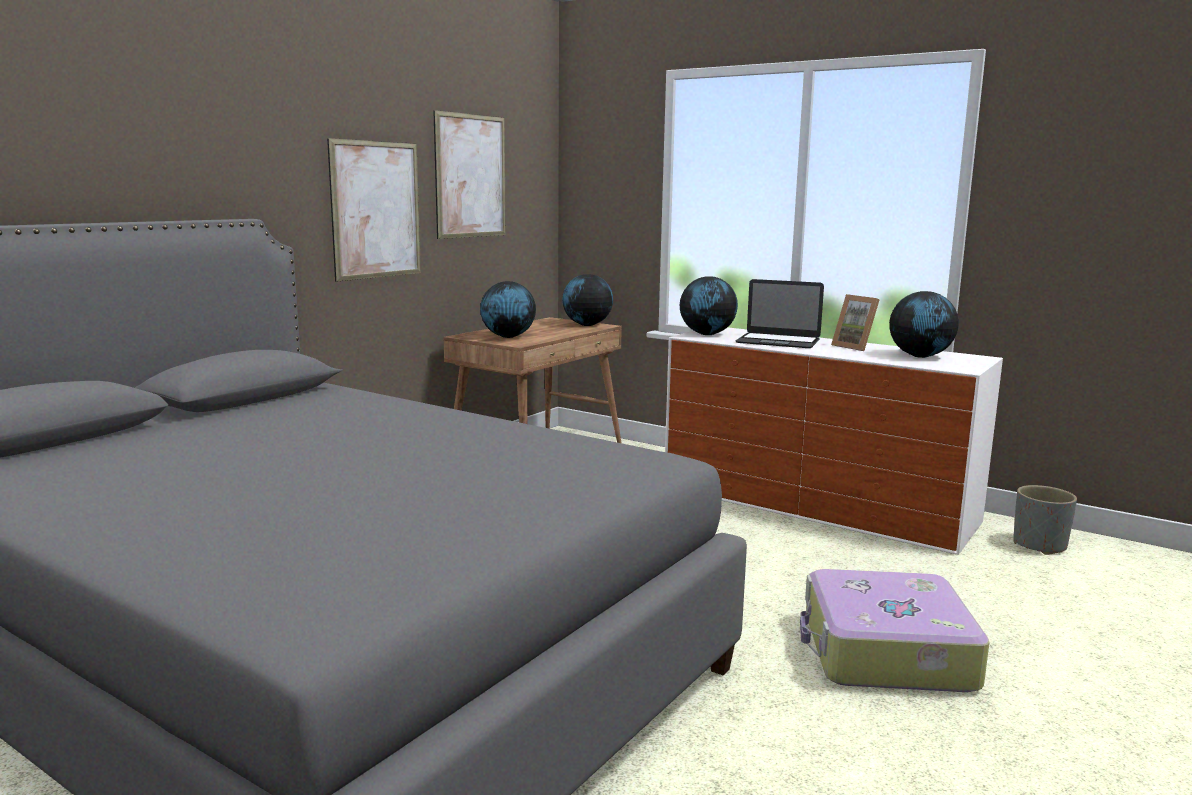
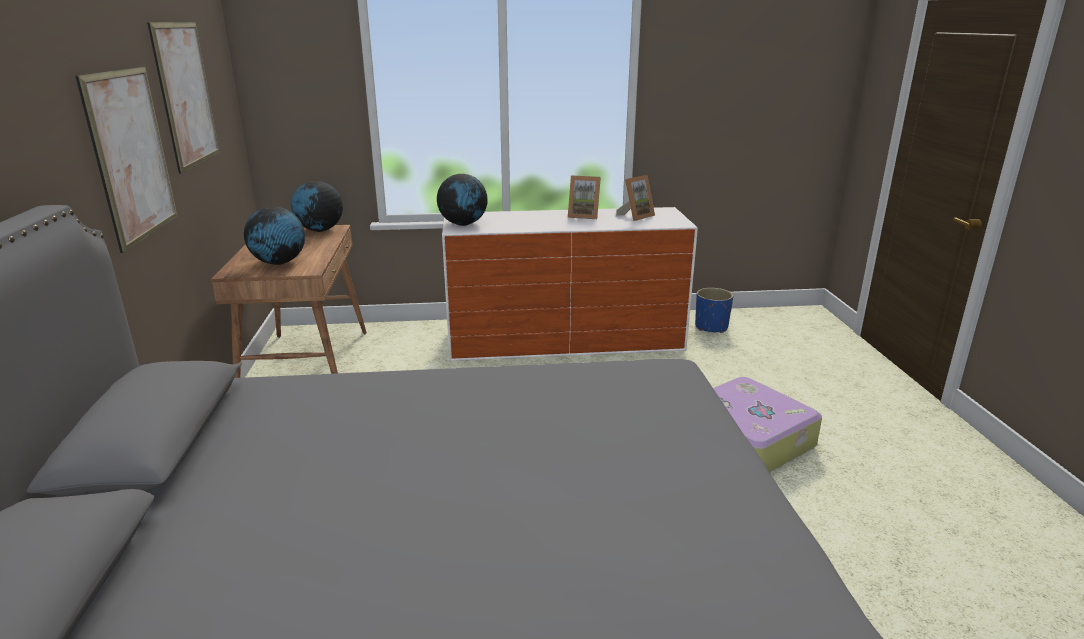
camera: 40 degrees left, 10 degrees up
(778, 341) = (526, 221): laptop -> none
(920, 356) = (635, 216): globe -> picture frame
(1040, 545) = (711, 327): grey planter -> blue planter

